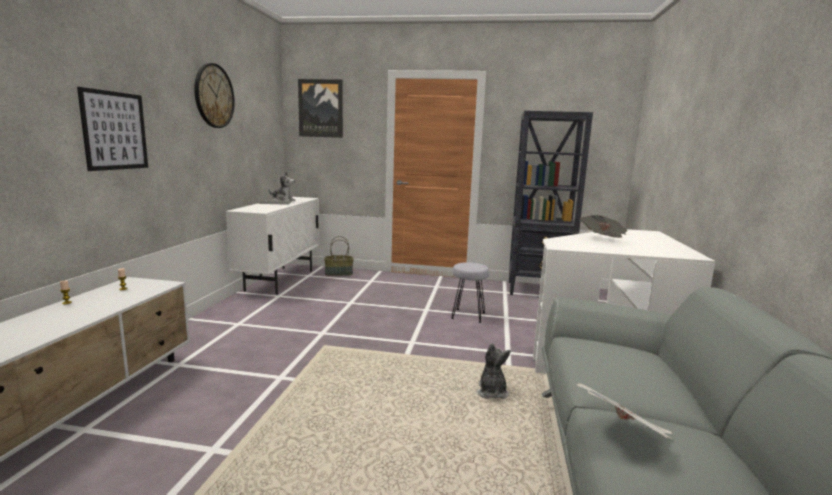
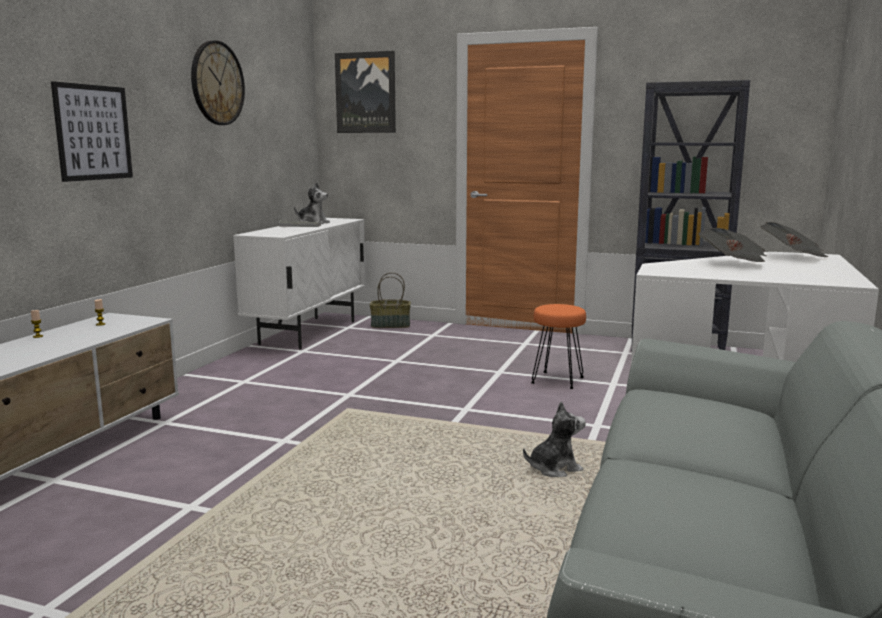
camera: 10 degrees right, 0 degrees up
(467, 315) = (557, 380): grey stool -> orange stool
(491, 392) = (554, 468): plush toy -> plush toy turned 60 degrees clockwise
(624, 434) = (640, 478): newspaper -> newspaper (793, 257)

